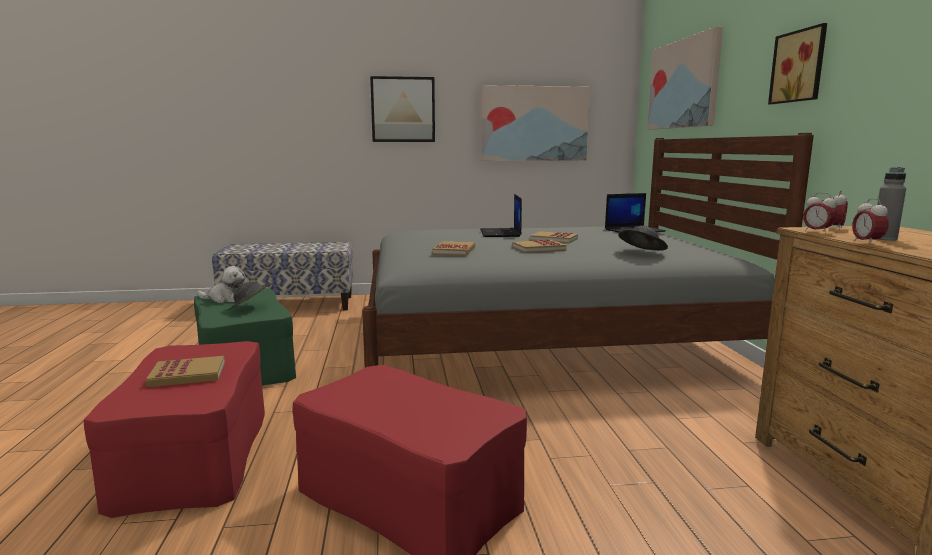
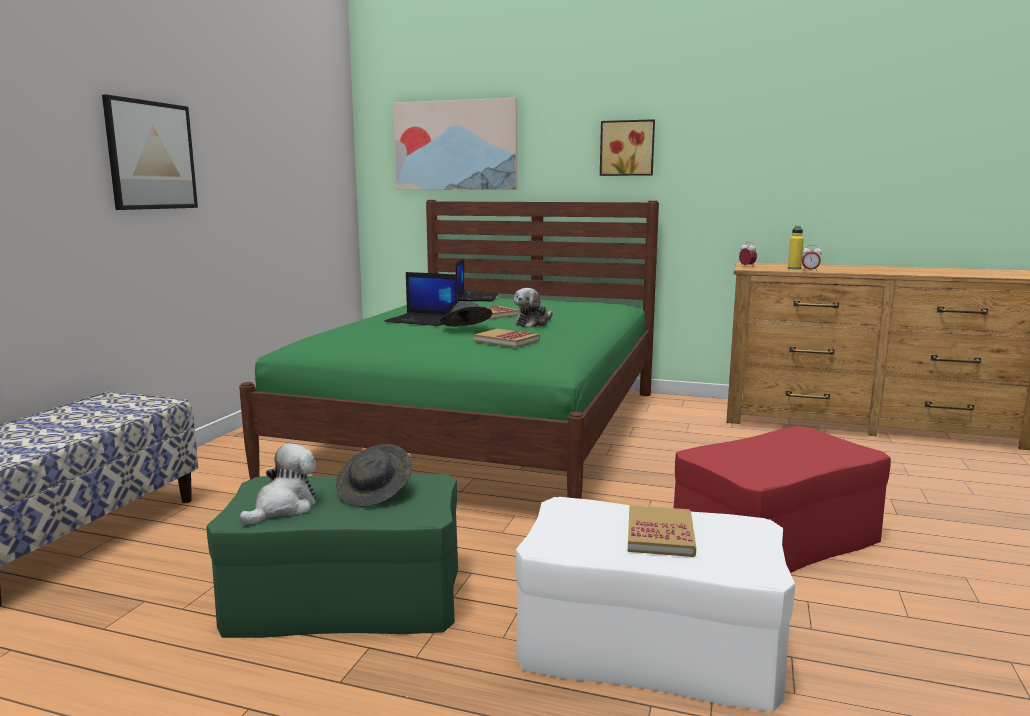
camera: 65 degrees left, 0 degrees up
(194, 456) = (648, 644): red ottoman -> white ottoman
(534, 124) = (285, 181): picture -> none
(538, 249) = (533, 323): book -> plush toy
(542, 342) = (485, 431): grey bed -> green bed
(641, 252) = (586, 310): grey hat -> grey hat (466, 330)
(817, 232) = (762, 269): alarm clock -> none
(884, 238) = (794, 268): grey bottle -> yellow bottle

